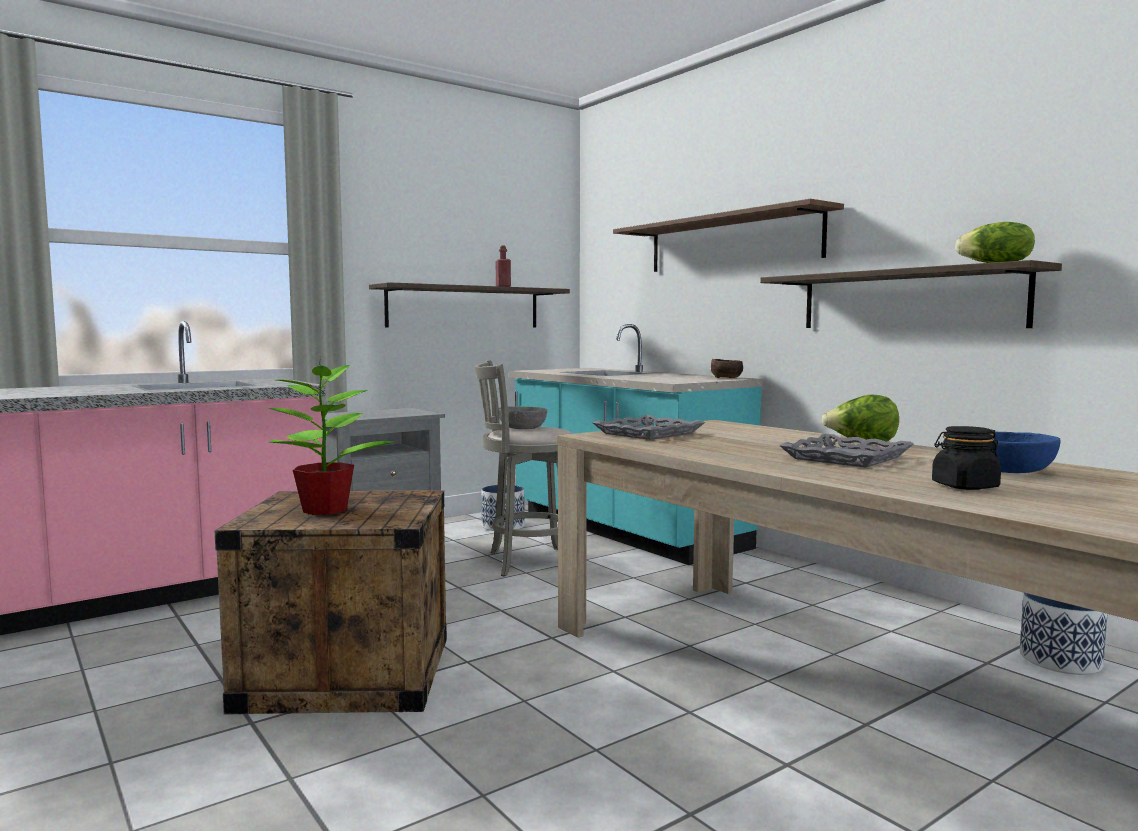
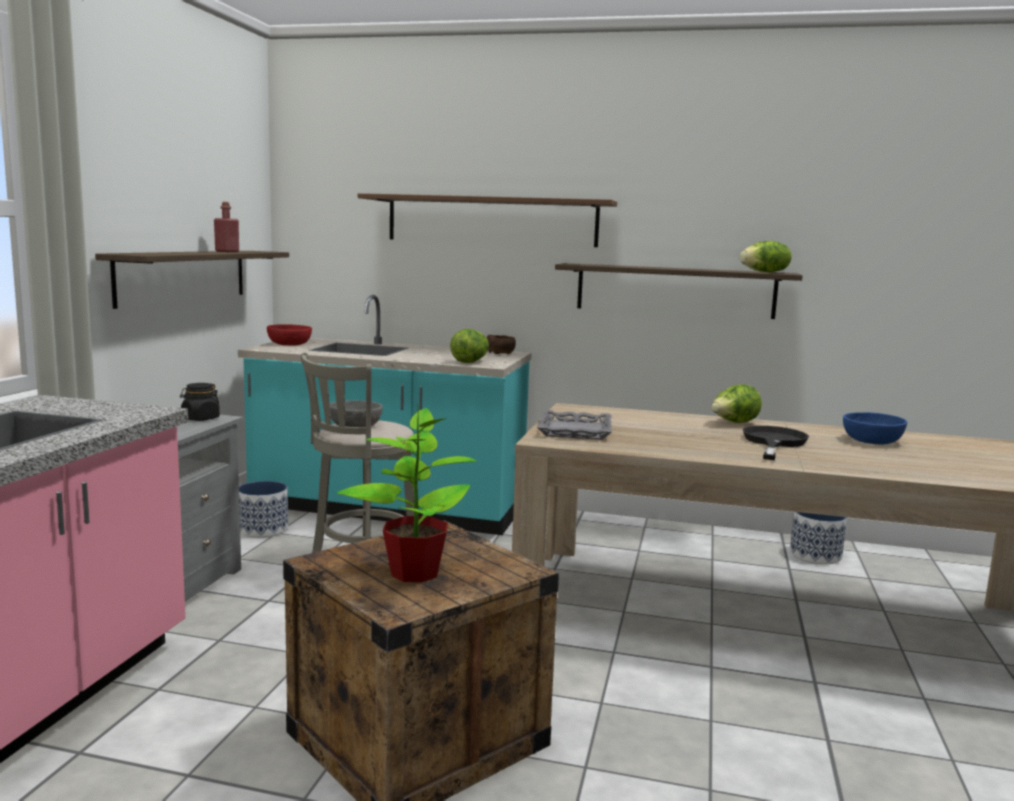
camera: 40 degrees left, 5 degrees up
(562, 369) = (290, 344): none -> red bowl
(664, 380) = (470, 362): none -> lettuce
(845, 458) = (773, 442): grey tray -> black frying pan
(964, 486) = (901, 462): black jar -> black jar (200, 418)

